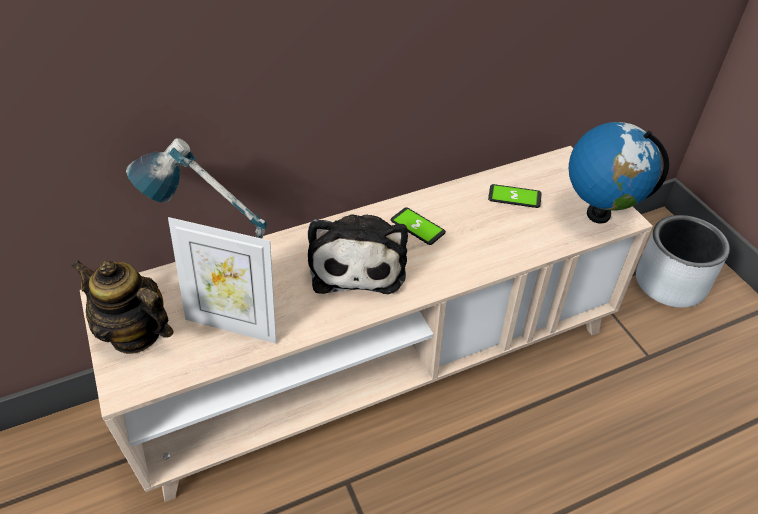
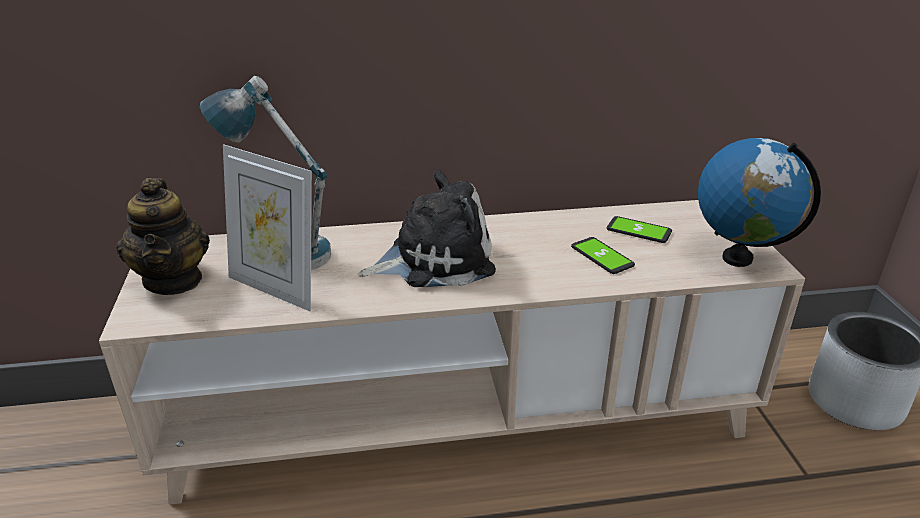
camera: 15 degrees right, 15 degrees down
(136, 333) = (174, 280): teapot -> teapot turned 150 degrees counterclockwise
(358, 262) = (434, 259): plush toy -> plush toy turned 120 degrees counterclockwise
(417, 227) = (515, 240): phone -> phone (602, 256)

